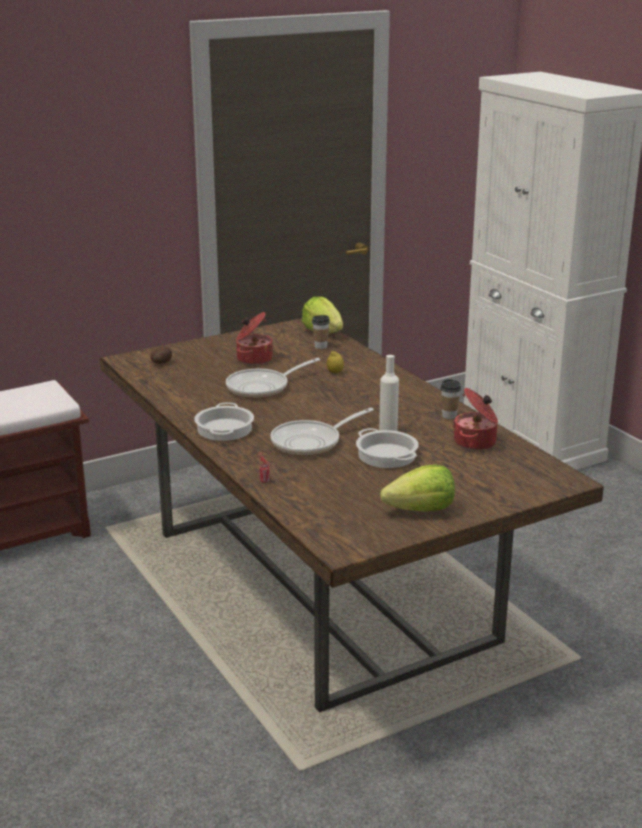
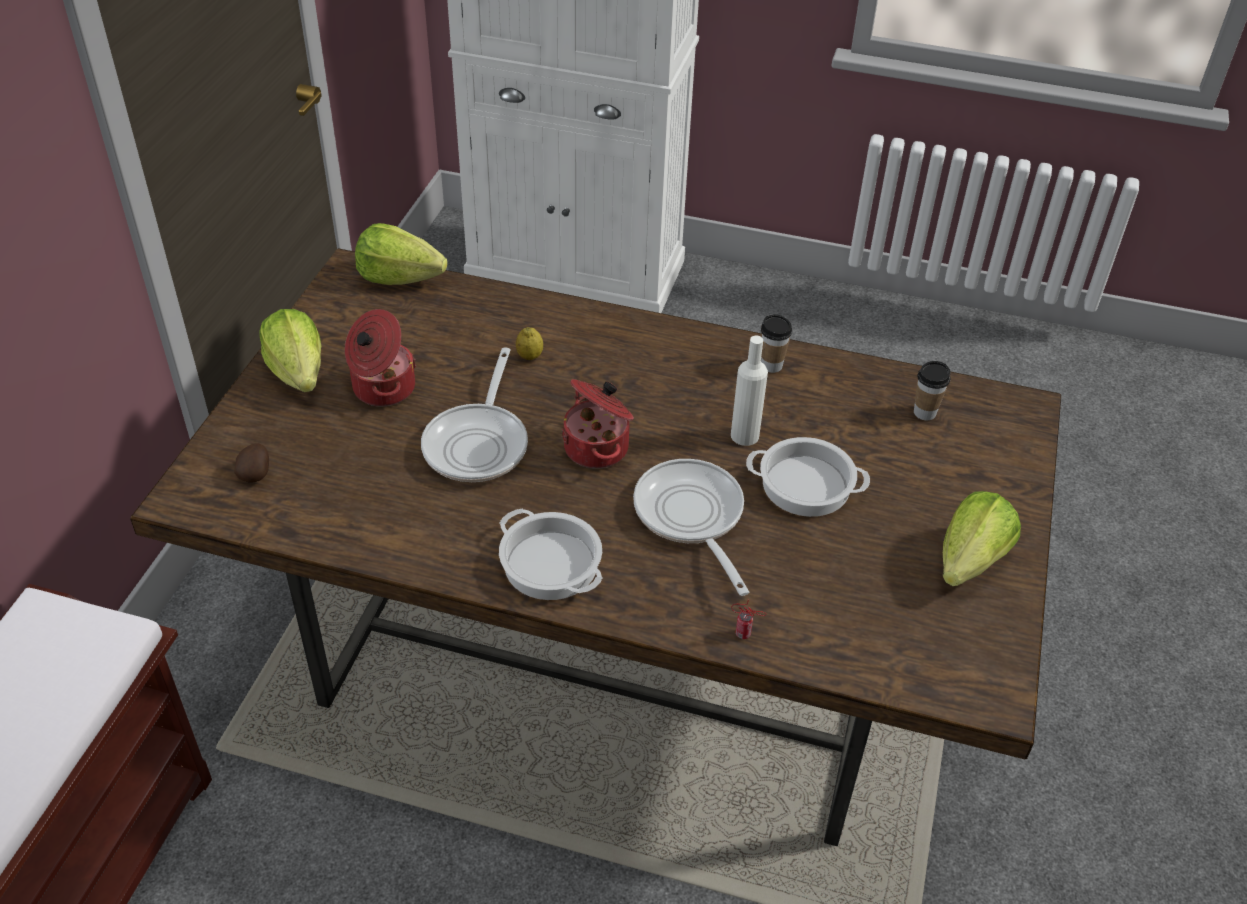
camera: 45 degrees left, 20 degrees up
(228, 343) = (298, 373): none -> lettuce
(311, 442) = (691, 517): frying pan -> frying pan turned 150 degrees clockwise
(320, 346) = (438, 311): cup -> cup (924, 413)
(476, 442) = (861, 398): cooking pot -> cooking pot (598, 447)

